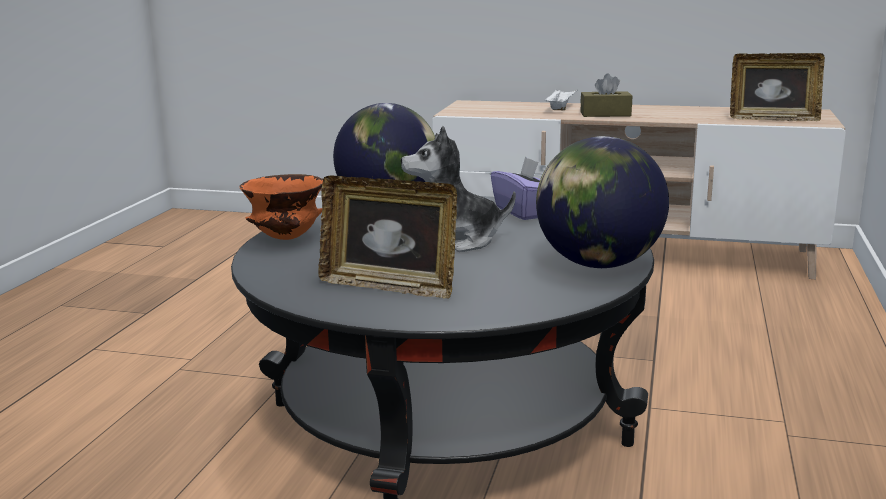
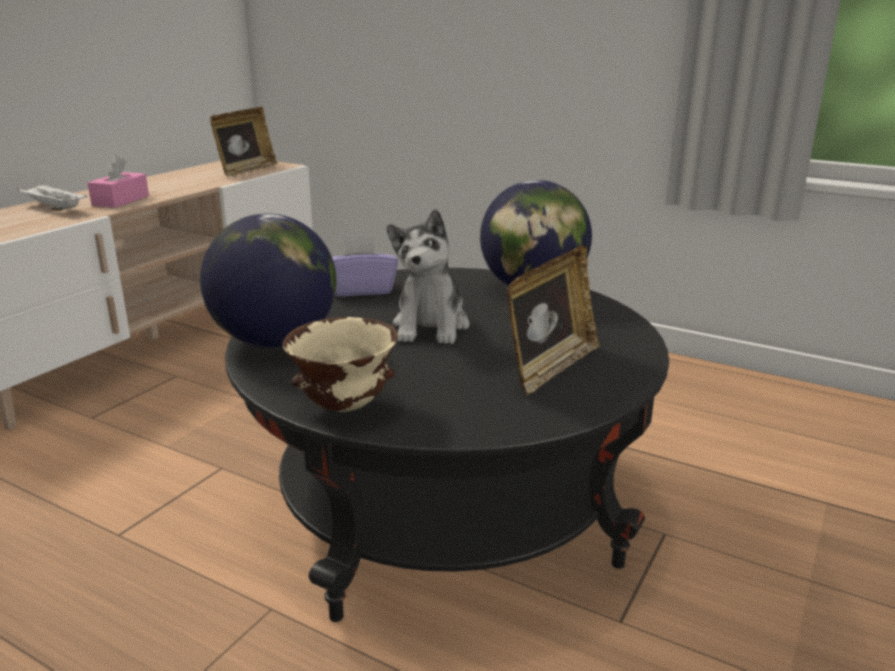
camera: 75 degrees left, 5 degrees up
(285, 238) = (343, 407): orange bowl -> beige bowl
(605, 114) = (121, 200): brown tissue box -> pink tissue box

